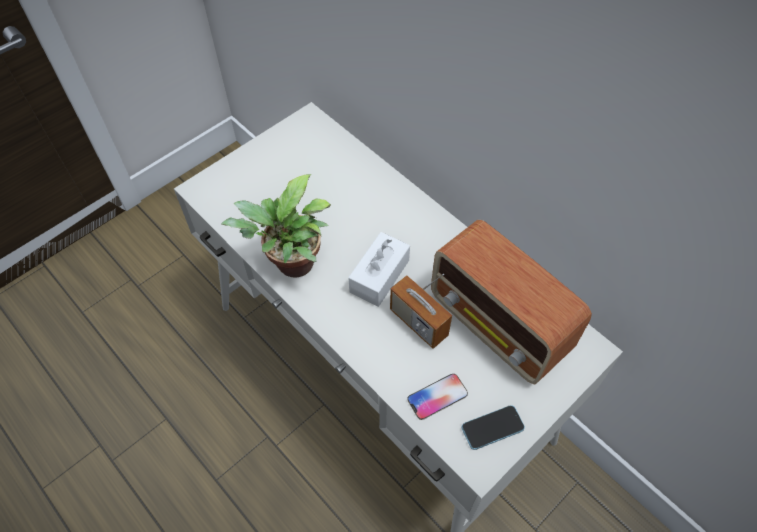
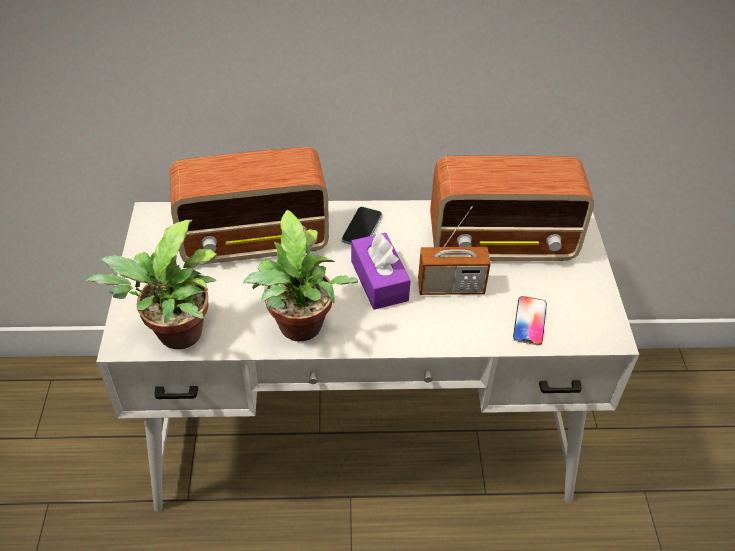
camera: 50 degrees left, 10 degrees down
(225, 208) = (175, 337): none -> potted plant
(342, 184) = (256, 241): none -> radio
(379, 276) = (379, 280): white tissue box -> purple tissue box
(492, 428) = (586, 308): phone -> phone (362, 228)

